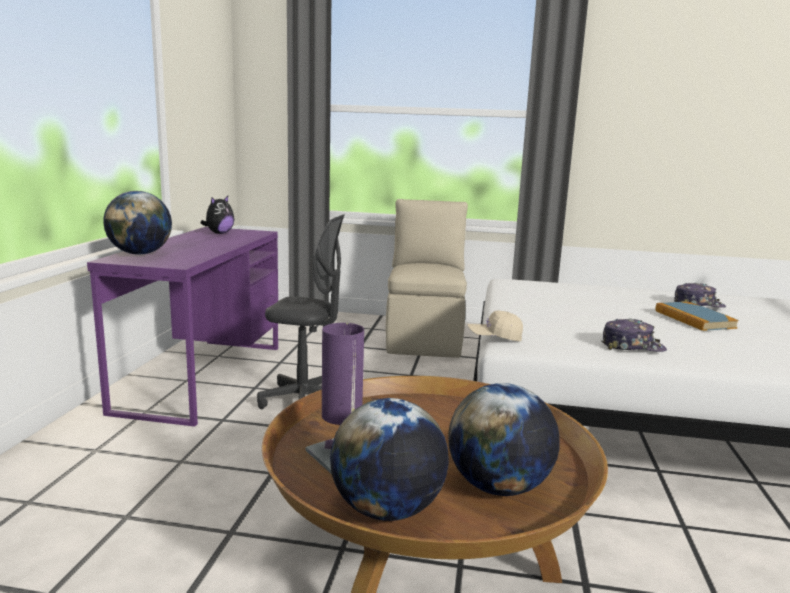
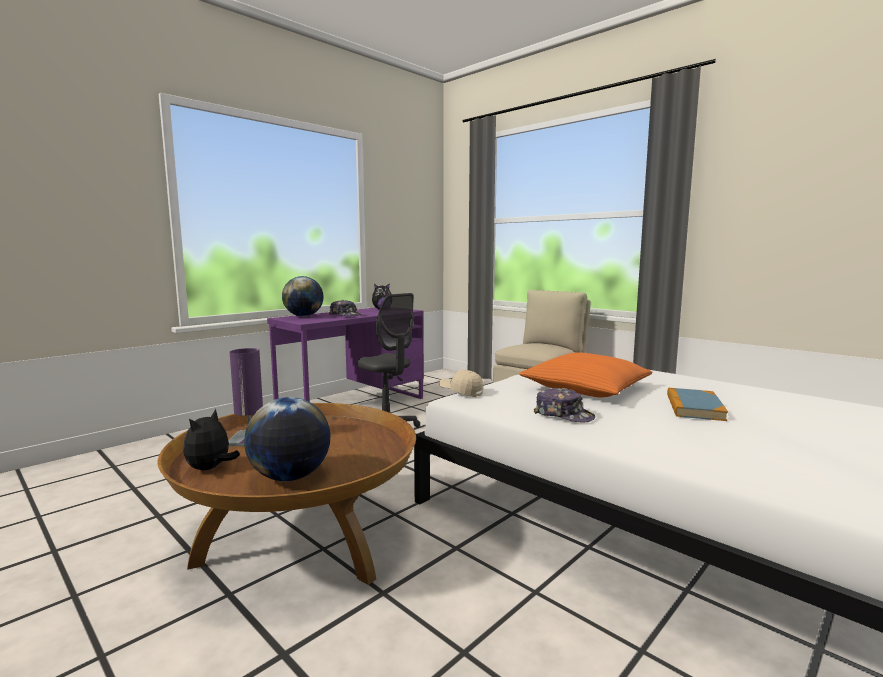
camera: 35 degrees right, 5 degrees down
(387, 510) = (210, 468): globe -> plush toy
(581, 313) = (586, 388): none -> orange pillow
(698, 304) = (742, 398): cap -> cap (345, 315)

